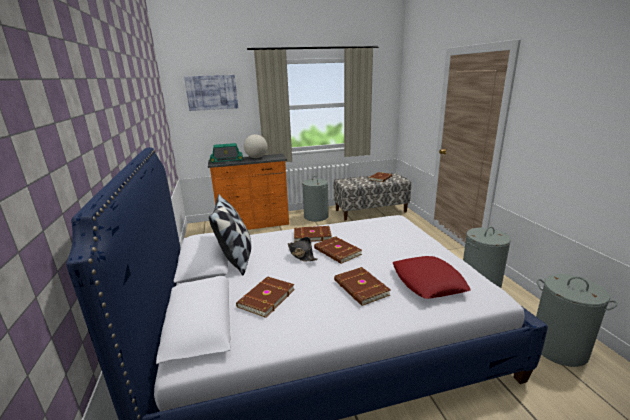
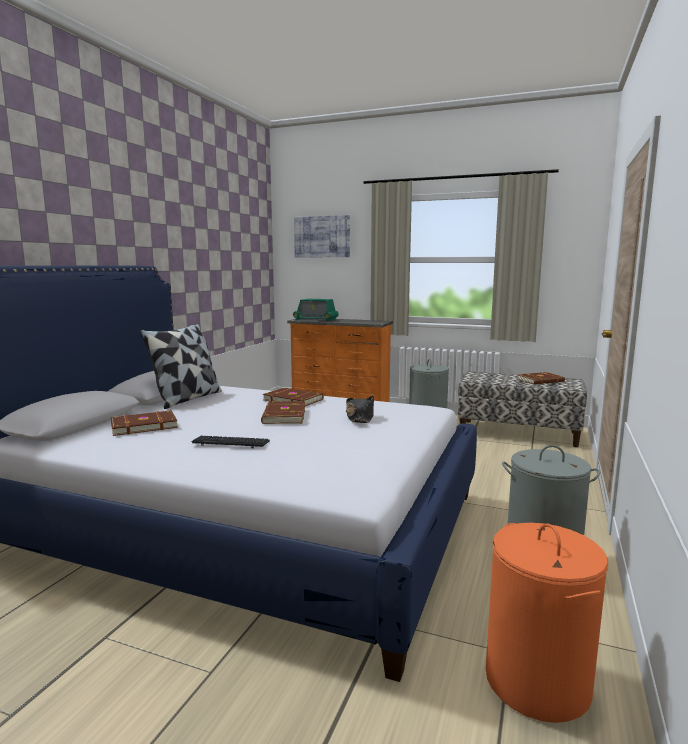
camera: 35 degrees right, 10 degrees down
(256, 158) = (352, 320): globe -> none
(301, 254) = (246, 409): black hat -> black hat (360, 417)
(360, 288) = (231, 443): brown book -> keyboard
(428, 282) = (310, 459): red pillow -> none
(558, 348) = (536, 681): grey laundry basket -> orange laundry basket

